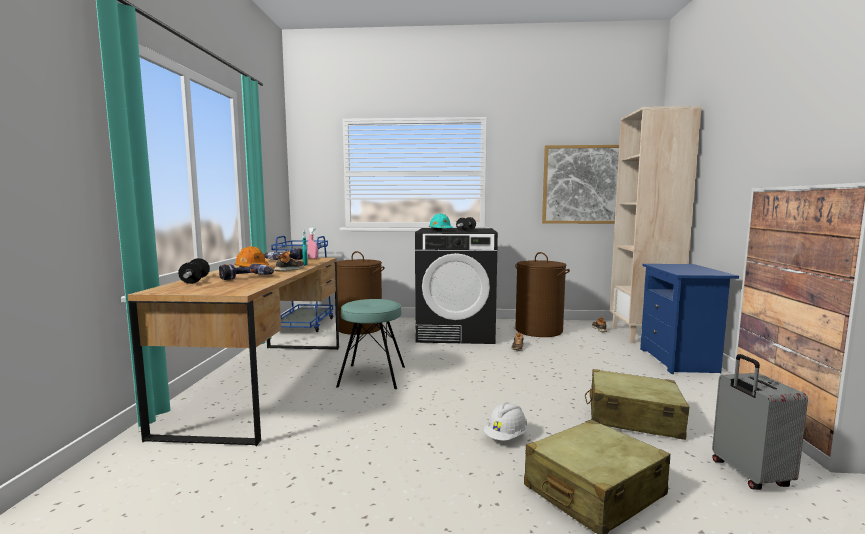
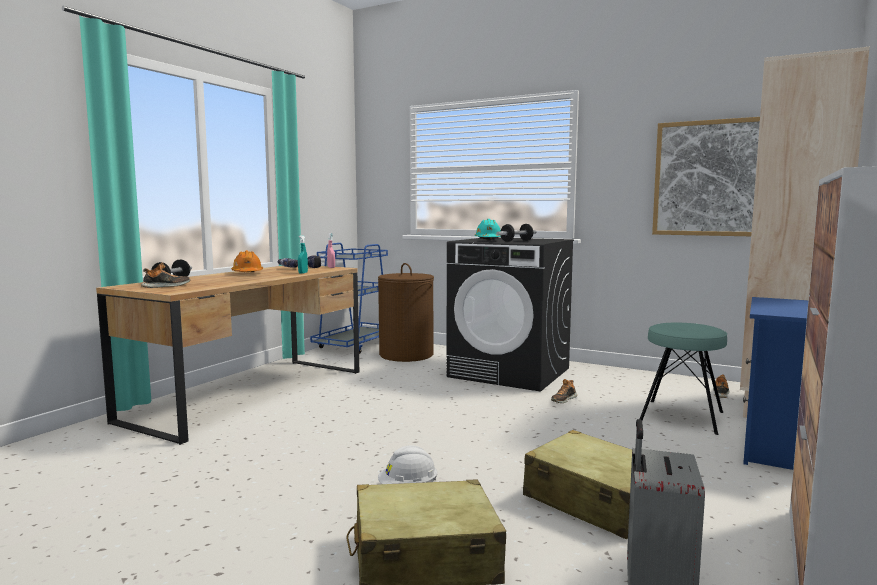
camera: 25 degrees right, 0 degrees up
(246, 278) = (214, 281): power drill -> none
(290, 269) = (275, 276): shoe -> shoe (166, 286)
(372, 376) = (354, 404): turquoise stool -> turquoise stool (681, 417)
(539, 330) = (624, 383): brown laundry basket -> none

